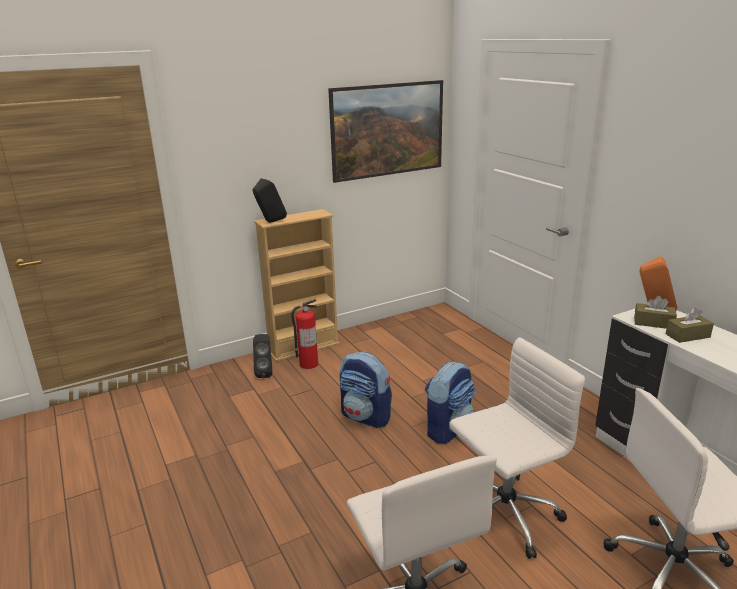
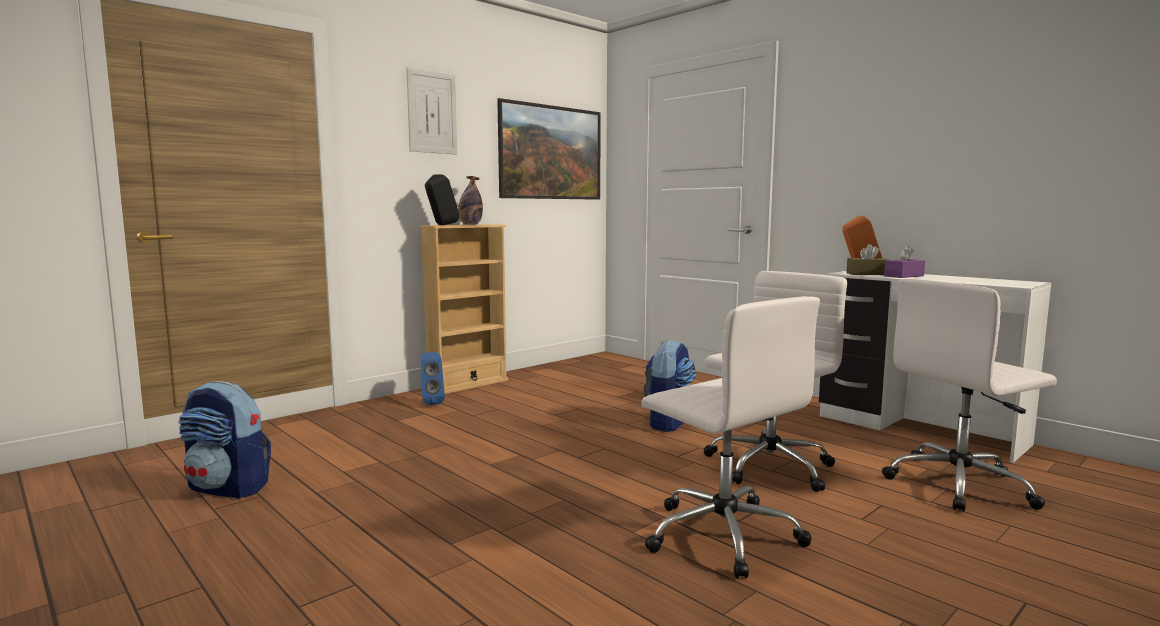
camera: 15 degrees left, 15 degrees down
(261, 115) = (432, 112): none -> picture
(265, 373) = (432, 402): black speaker -> blue speaker
(300, 215) = (470, 224): none -> bottle
(308, 364) = (480, 394): fire extinguisher -> none
(366, 417) = (573, 422): backpack -> backpack (229, 488)
(687, 335) = (904, 276): brown tissue box -> purple tissue box

